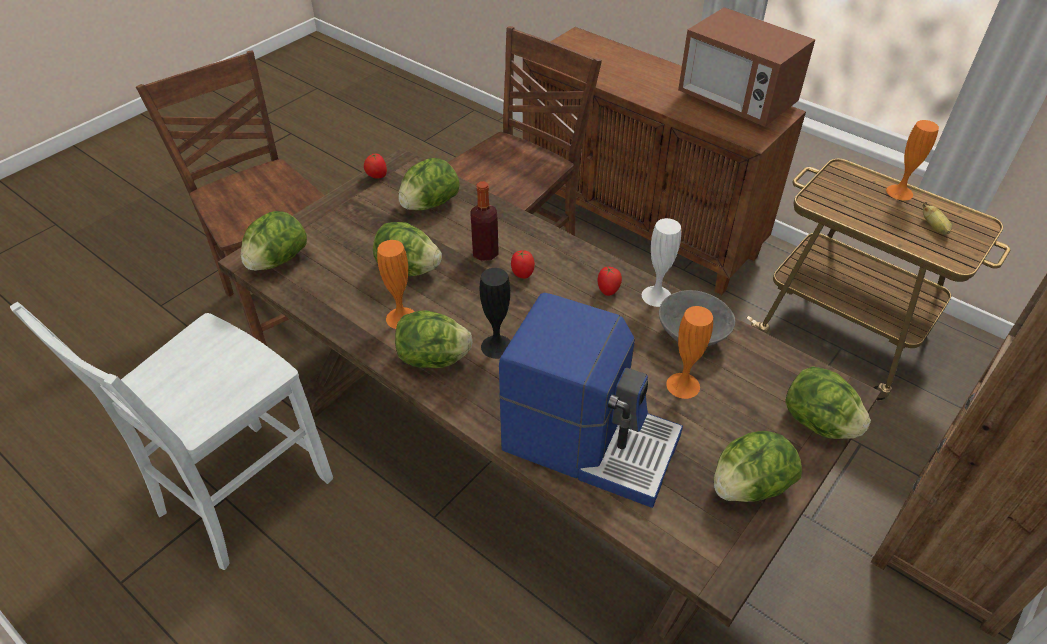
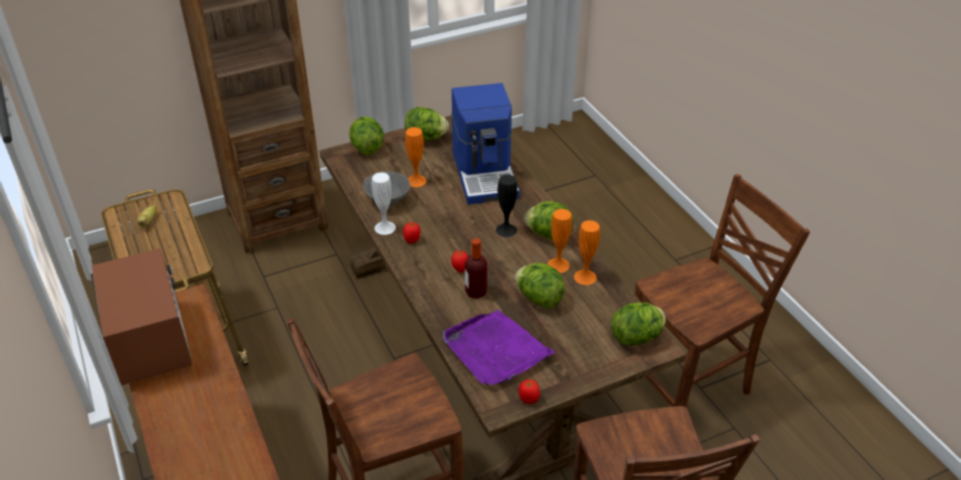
camera: 155 degrees left, 5 degrees down
(240, 496) = (689, 385): white chair -> brown chair
(429, 205) = (495, 350): lettuce -> purple tray
(590, 440) = (486, 173): coffee machine -> coffee machine turned 150 degrees counterclockwise
(899, 192) = (129, 250): orange vase -> orange vase (585, 277)

